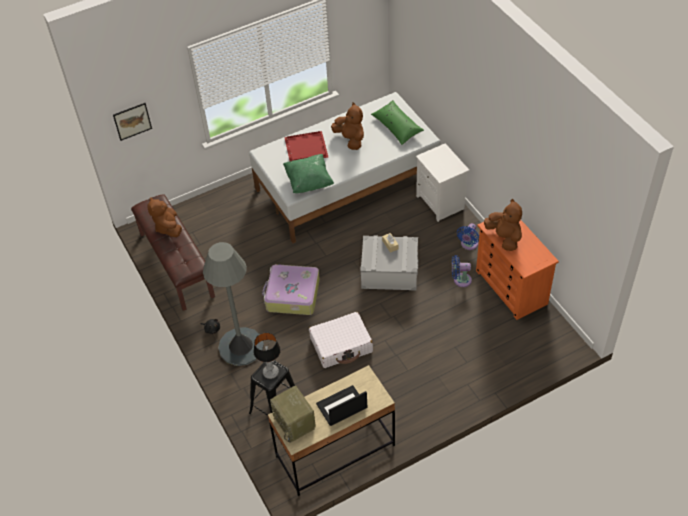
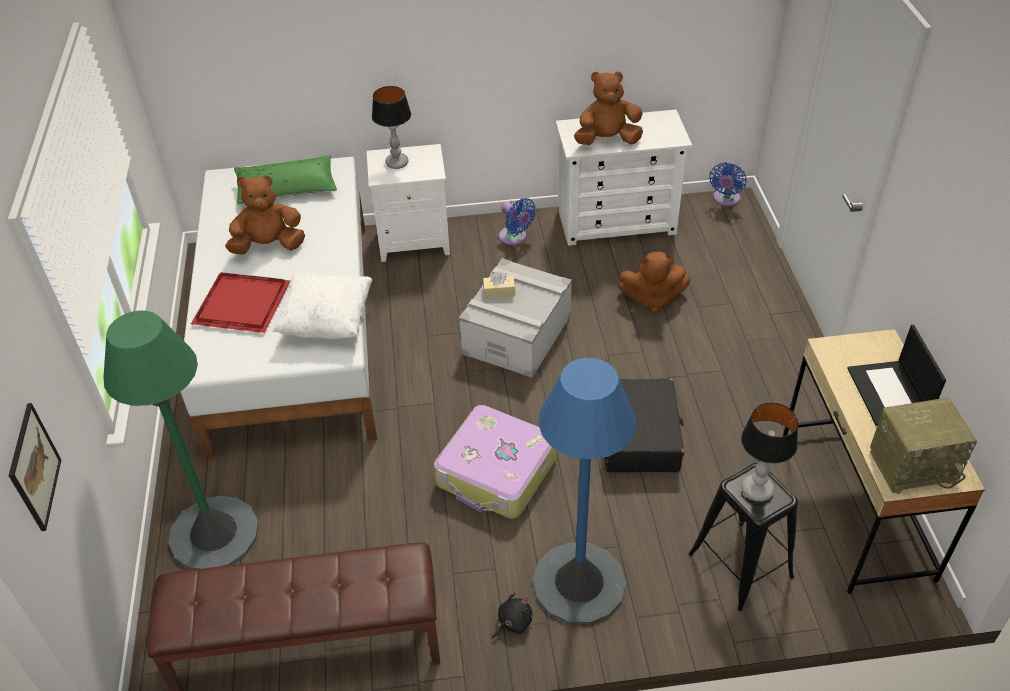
camera: 70 degrees left, 5 degrees down
(168, 227) = (269, 586): brown plush toy -> brown plush toy (652, 298)
(217, 210) = (214, 534): none -> green floor lamp
(241, 347) = (579, 584): grey floor lamp -> blue floor lamp
(309, 182) = (327, 321): green pillow -> white pillow
(341, 345) = (639, 435): white suitcase -> black suitcase
(441, 159) = (397, 163): none -> table lamp
(460, 280) = (576, 265): blue fan -> blue fan (725, 199)
(511, 287) = (617, 222): orange dresser -> white dresser

